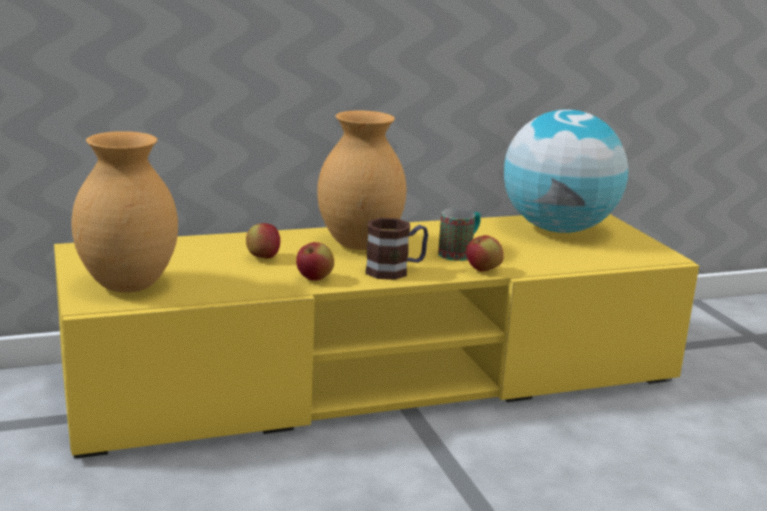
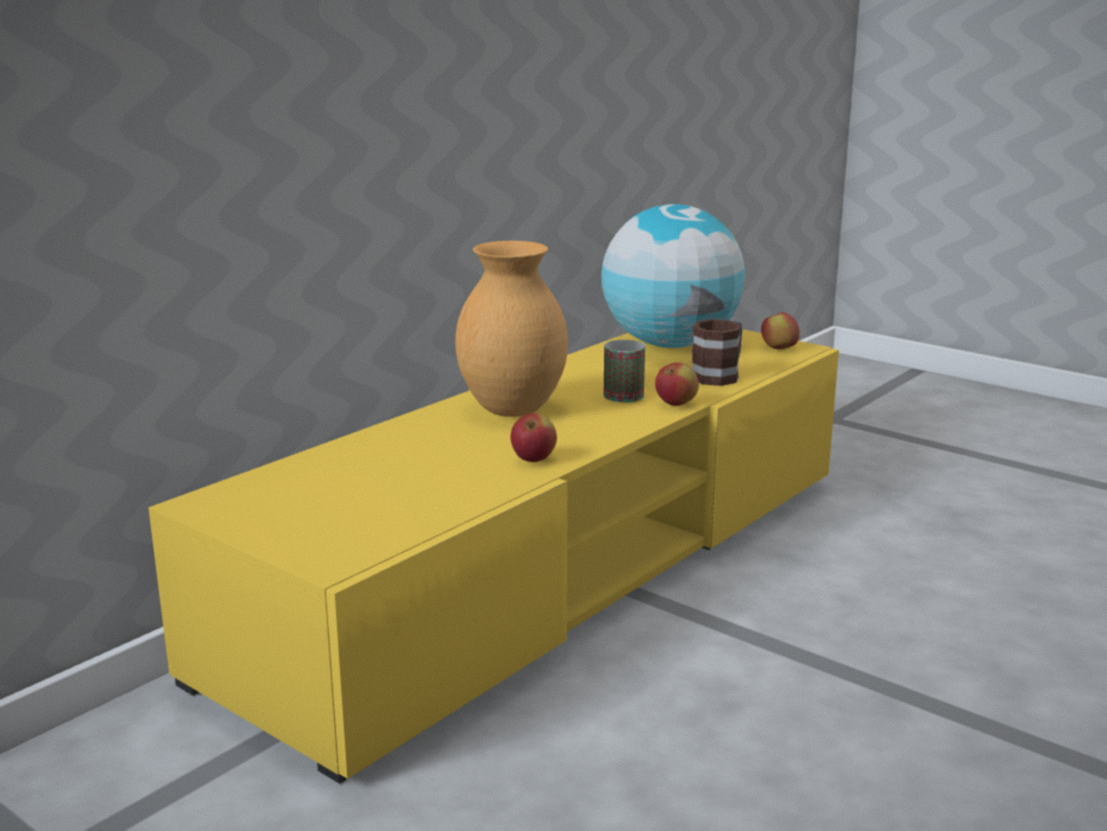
camera: 30 degrees left, 0 degrees up
(129, 286) = (344, 529): brown vase -> none
(263, 258) = (437, 452): apple -> apple (779, 349)
(395, 270) = (596, 428): mug -> mug (720, 375)

